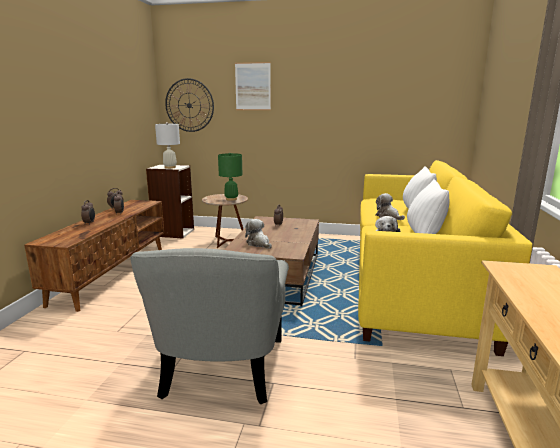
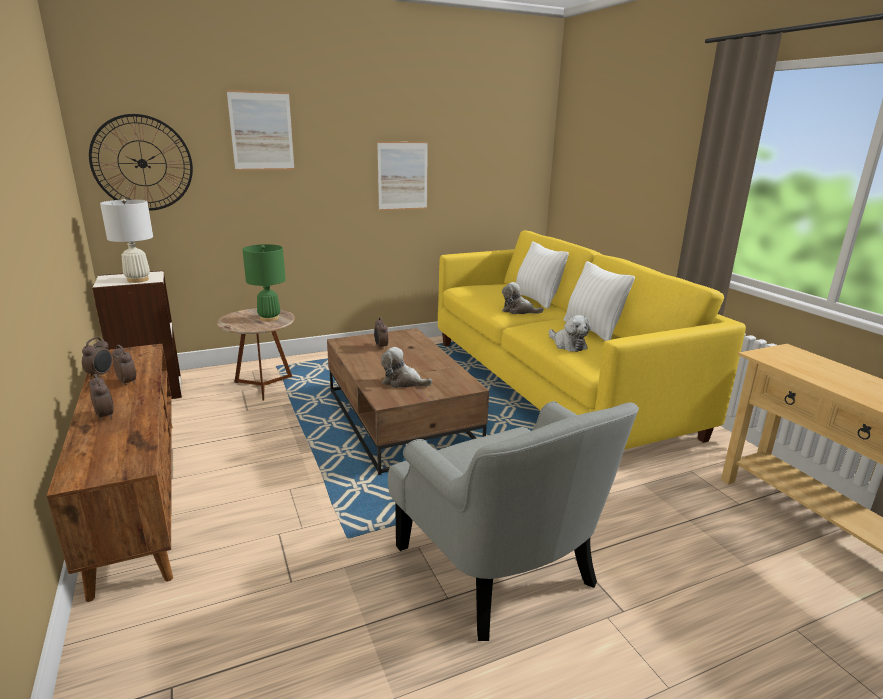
camera: 35 degrees left, 5 degrees up
(344, 116) = (402, 176): none -> picture

